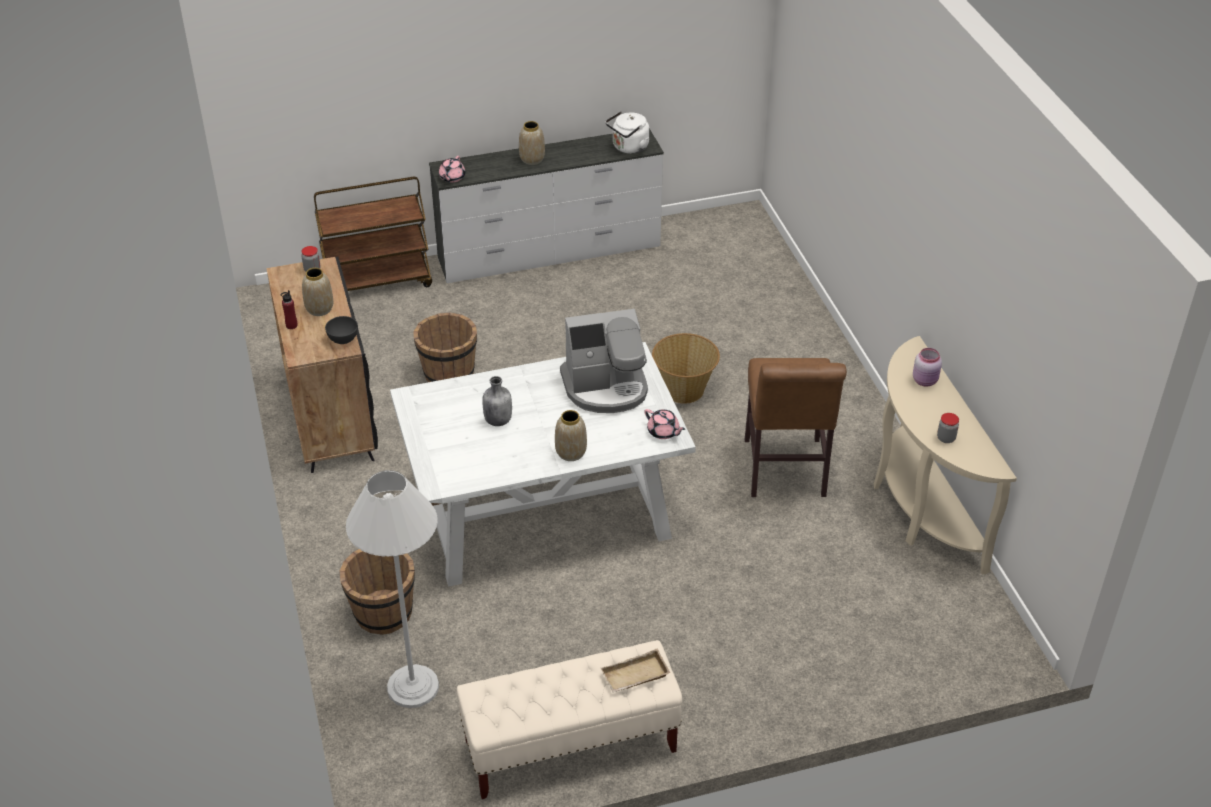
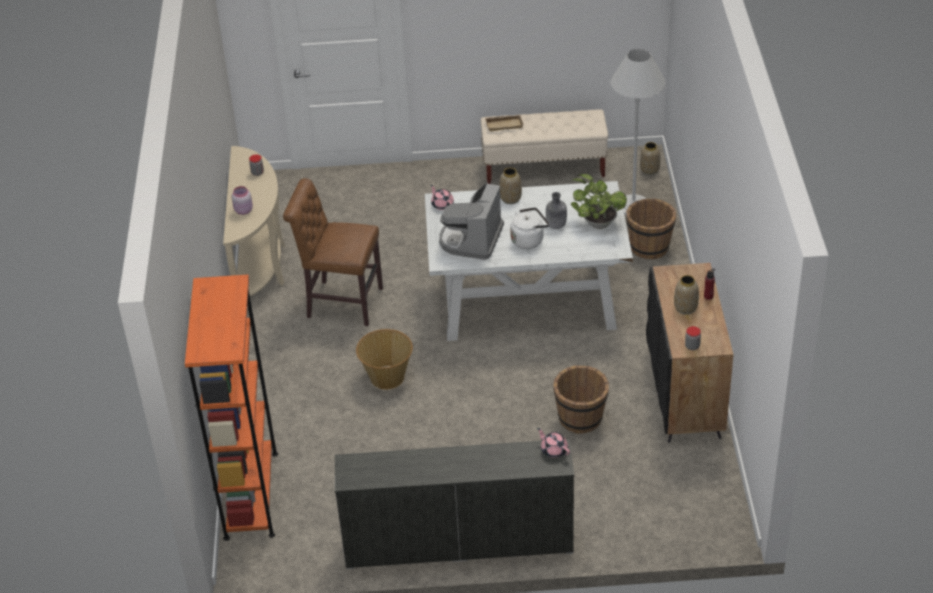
camera: 165 degrees left, 0 degrees up
(343, 339) = (666, 279): grey bowl -> none
(377, 282) = (637, 531): brown cart -> none
(442, 432) = (597, 222): none -> potted plant
(452, 177) = (554, 450): pink teapot -> pink teapot turned 75 degrees counterclockwise
(532, 159) = (468, 463): vase -> vase (649, 170)
(606, 387) = (471, 239): coffee machine -> coffee machine turned 75 degrees counterclockwise
(628, 148) = (366, 465): white kettle -> white kettle (529, 240)
(768, 264) = (251, 495): none -> orange bookcase
(785, 472) = (340, 302): brown chair -> brown chair turned 90 degrees counterclockwise

